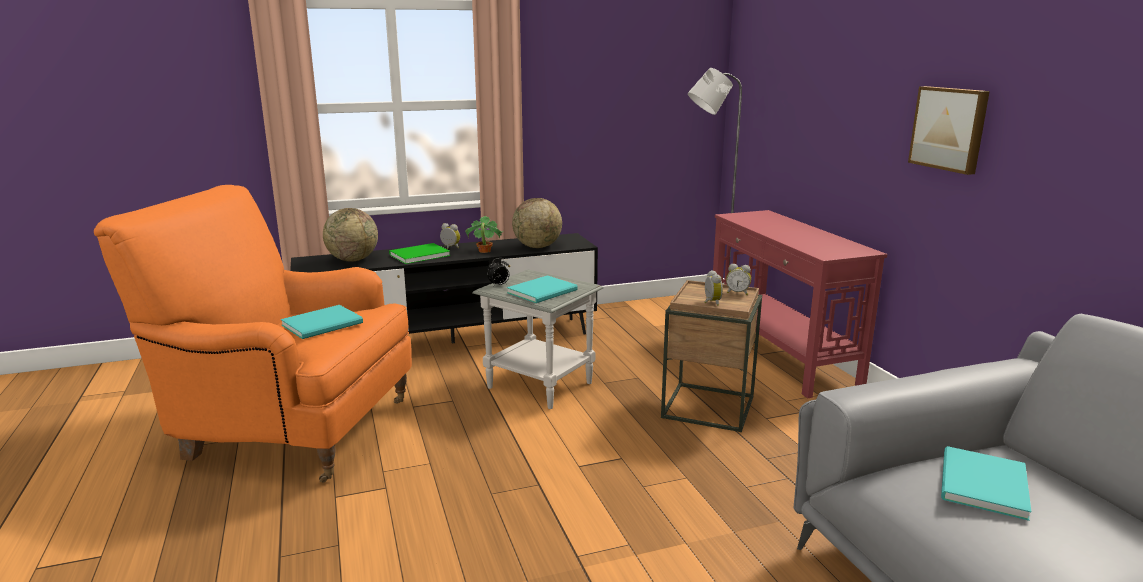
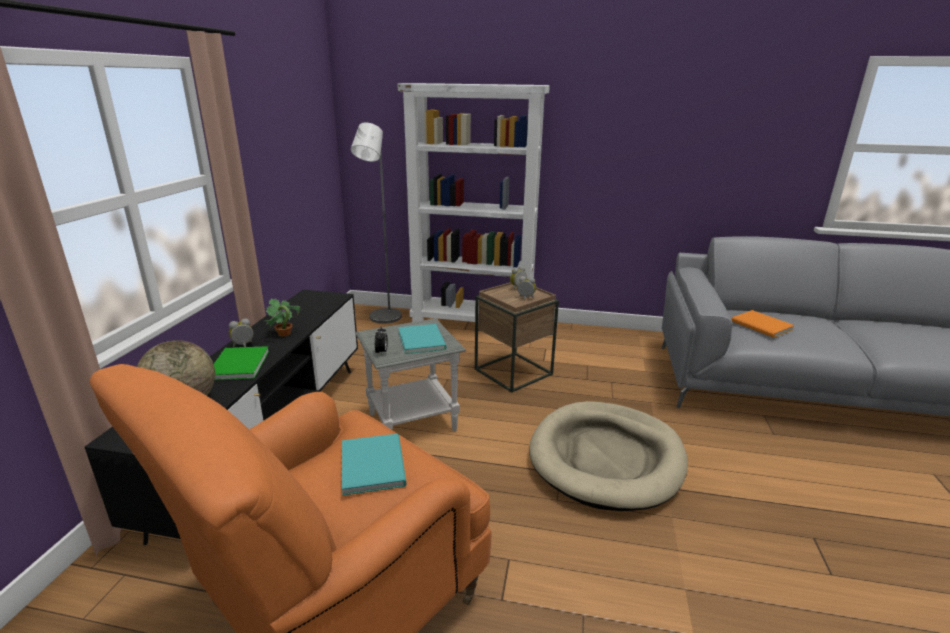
camera: 60 degrees left, 5 degrees up
(537, 247) = (313, 311): globe -> none
(598, 509) = (606, 458): none -> beige dog bed
(780, 355) = (473, 325): red console table -> white bookcase
(950, 128) = (582, 154): picture -> none
(980, 485) = (762, 326): turquoise book -> orange book

